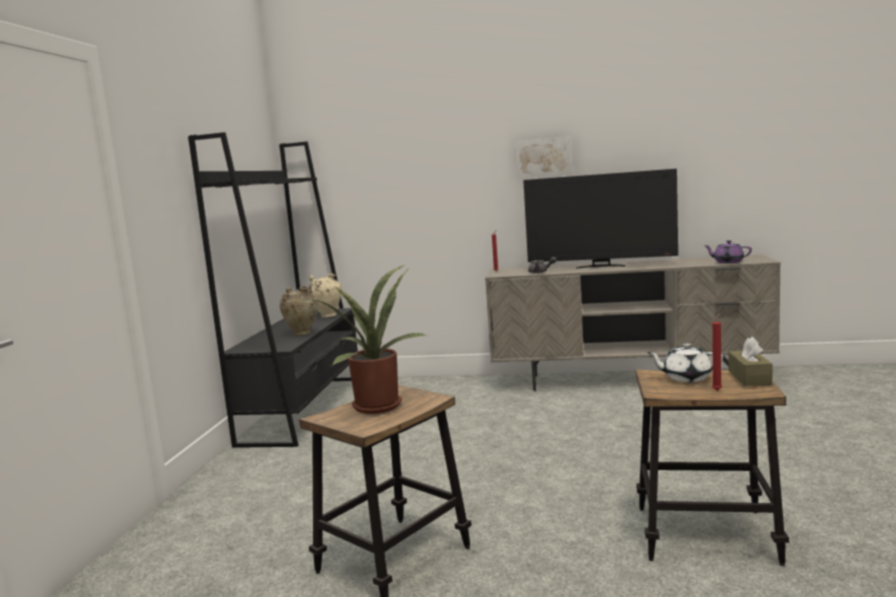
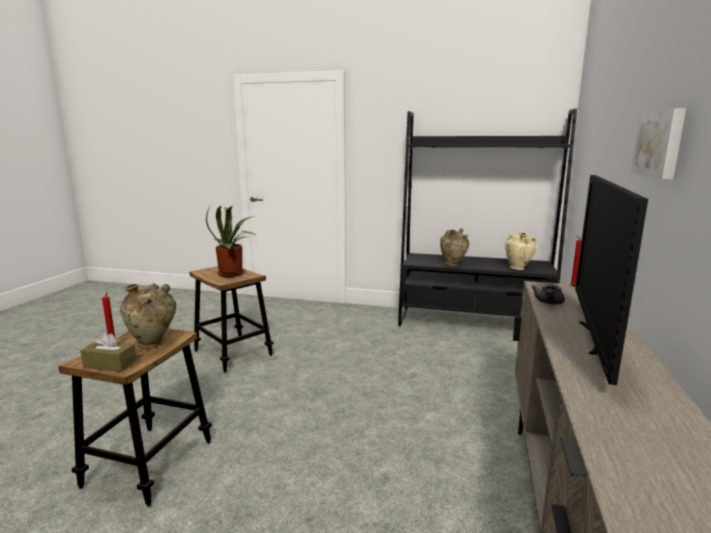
camera: 95 degrees right, 5 degrees up
(685, 377) = (153, 345): white teapot -> beige vase
(727, 262) = (626, 463): purple teapot -> none

